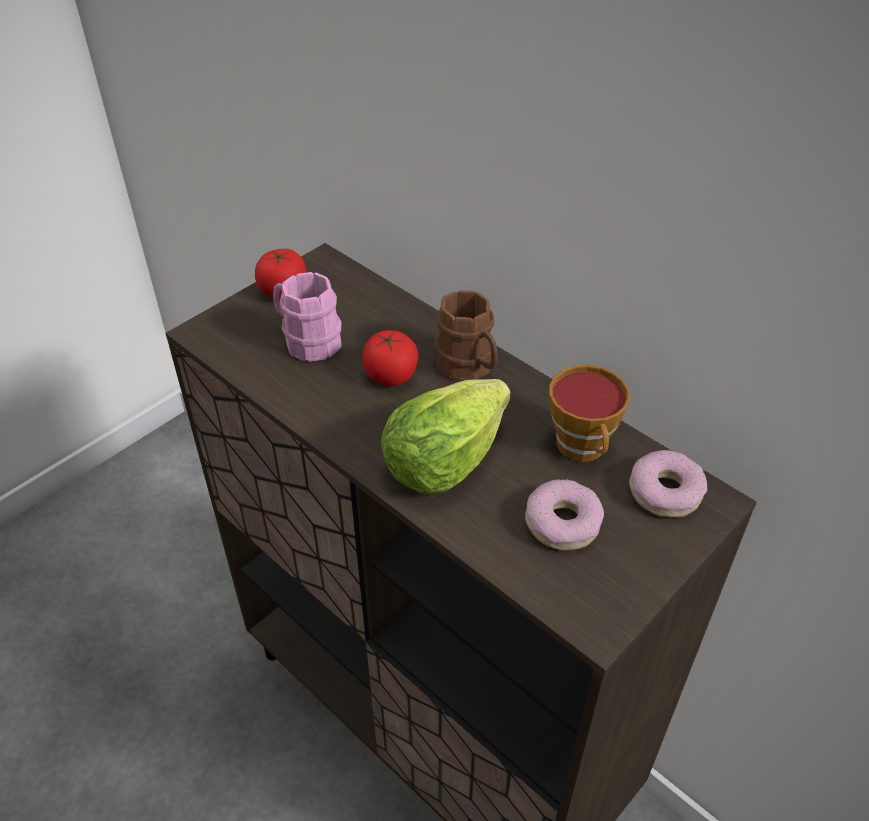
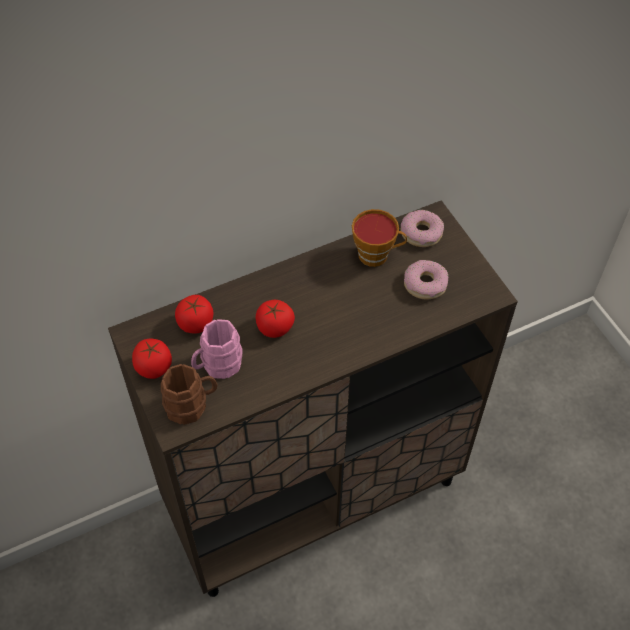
camera: 70 degrees left, 10 degrees up
(363, 305) = (196, 323): none -> tomato
(443, 461) = (360, 322): lettuce -> none
(469, 368) = (287, 285): brown mug -> brown mug (192, 405)

